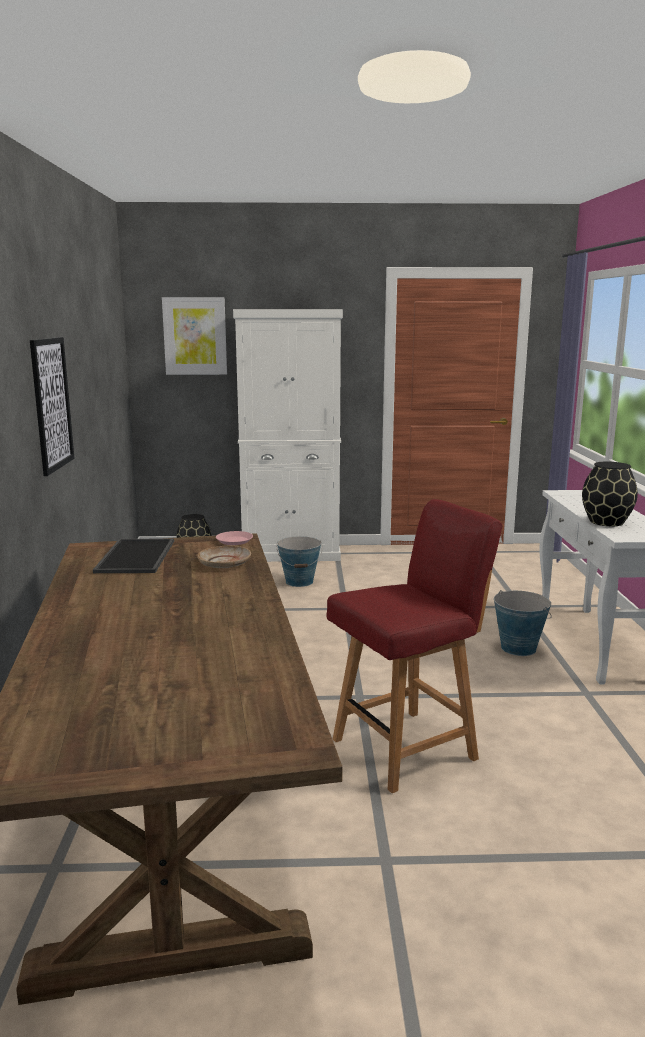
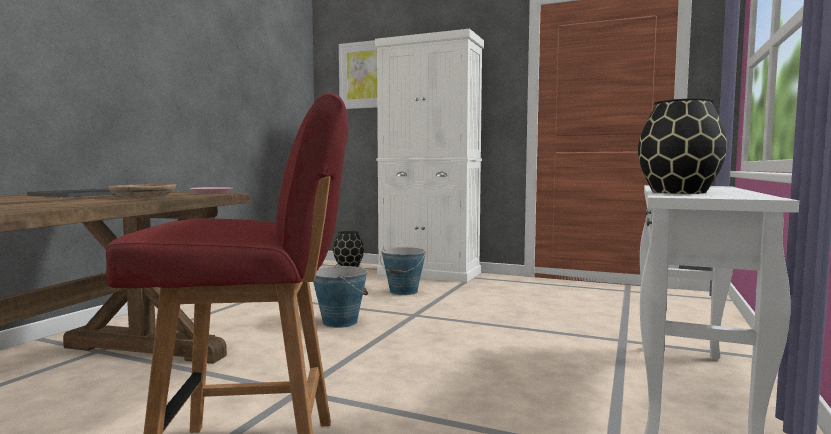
camera: 25 degrees right, 10 degrees down
(52, 404) = (136, 81): picture -> none
(518, 648) = (566, 380): bucket -> bucket (340, 322)

